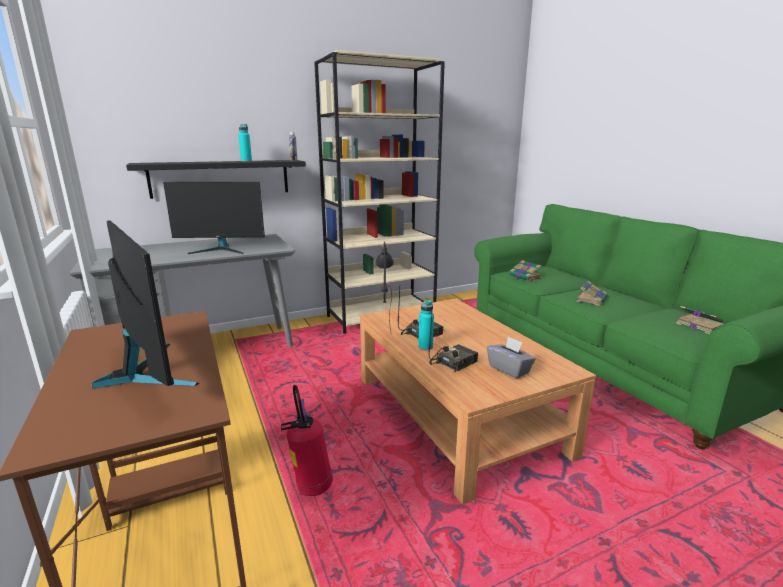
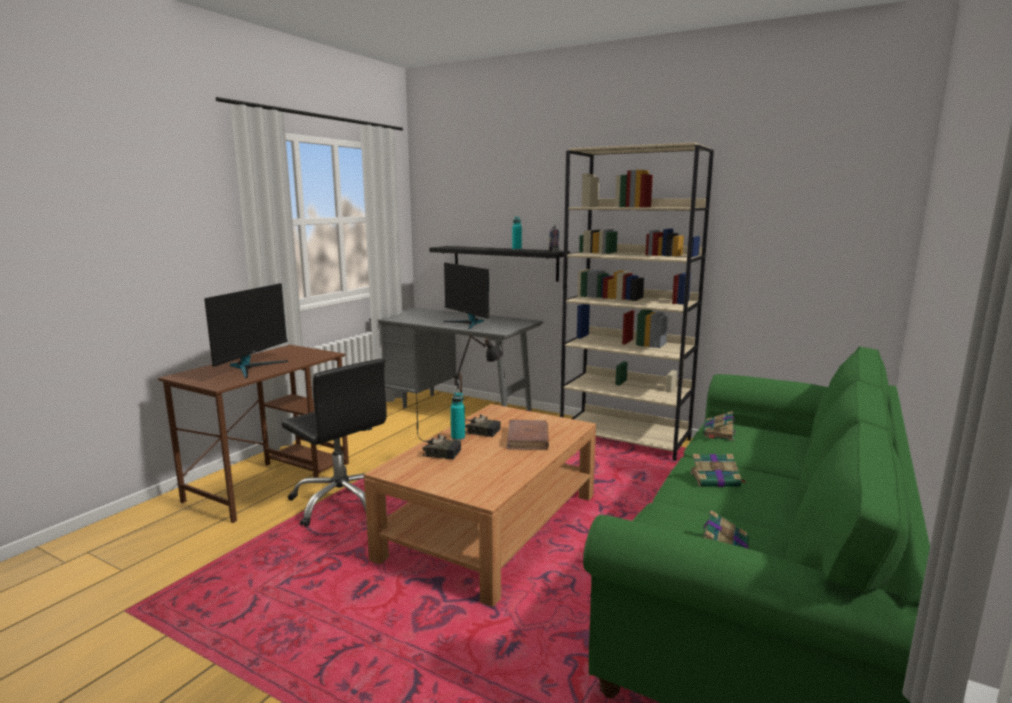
camera: 55 degrees right, 5 degrees down
(311, 487) = (342, 501): fire extinguisher -> black office chair
(460, 324) = (527, 438): none -> brown book
(509, 369) = (454, 474): grey tissue box -> none

